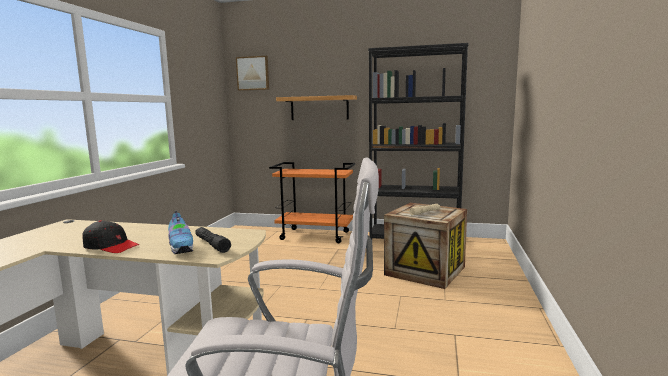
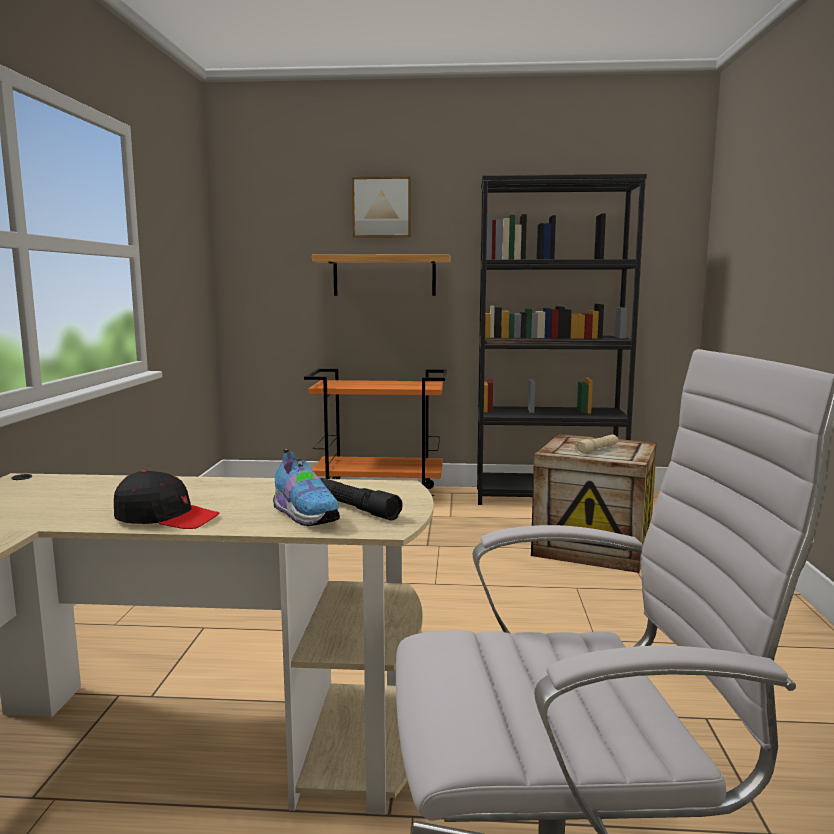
camera: 10 degrees left, 0 degrees up
(253, 73) = (264, 211): picture -> picture (382, 207)

